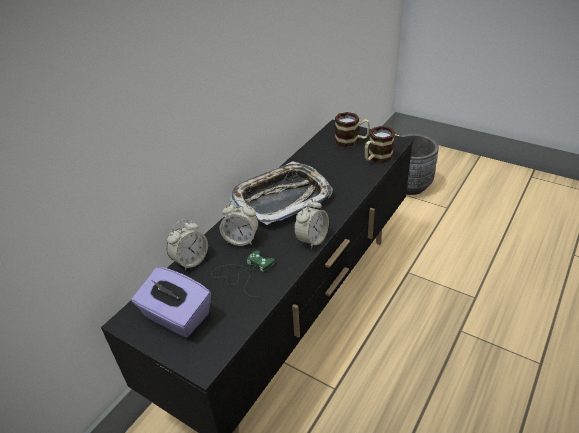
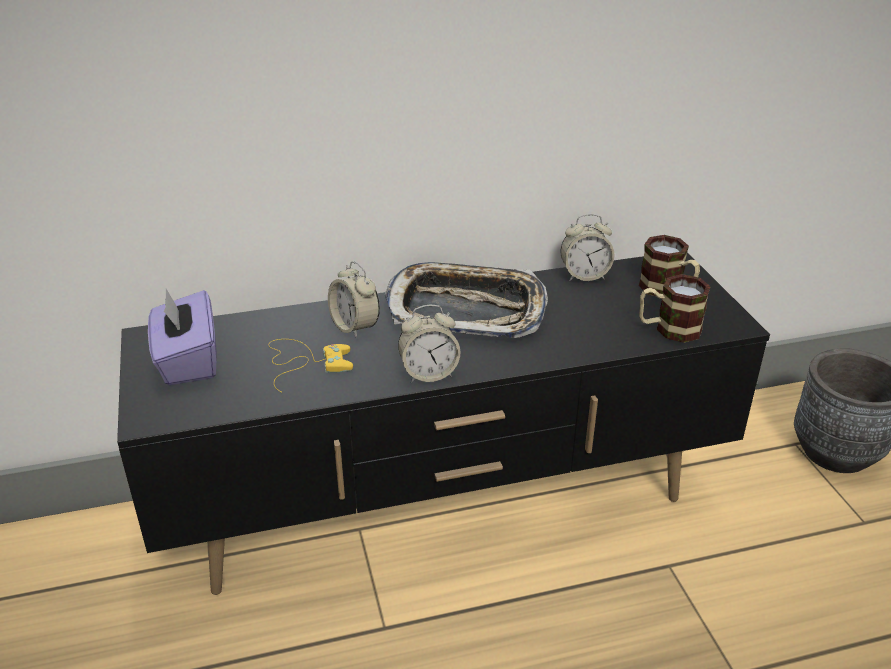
camera: 40 degrees right, 5 degrees down
(190, 261) = (276, 318): alarm clock -> alarm clock (584, 275)
(243, 273) = (304, 362): green game controller -> yellow game controller

